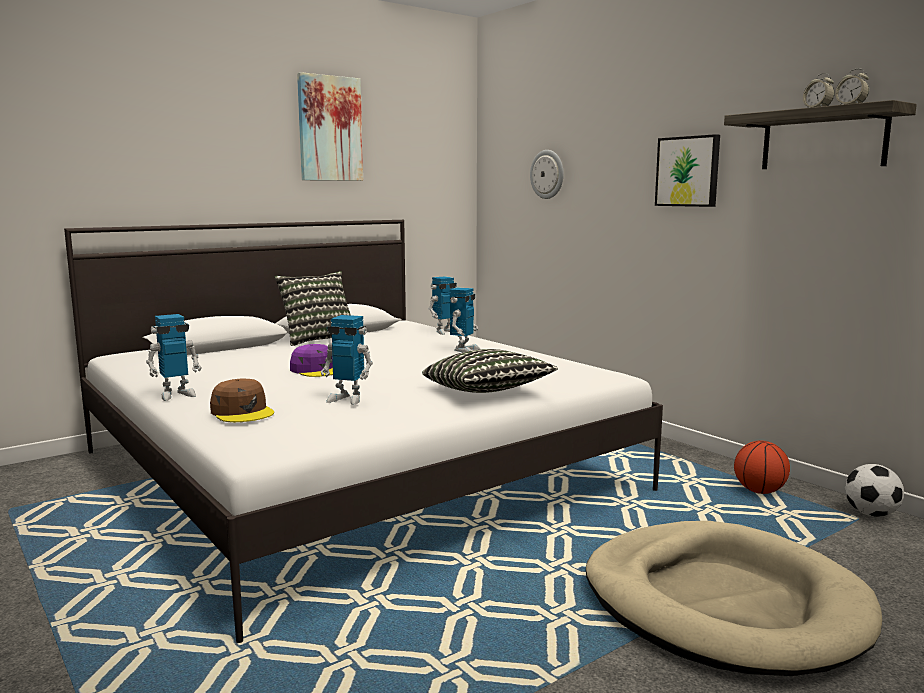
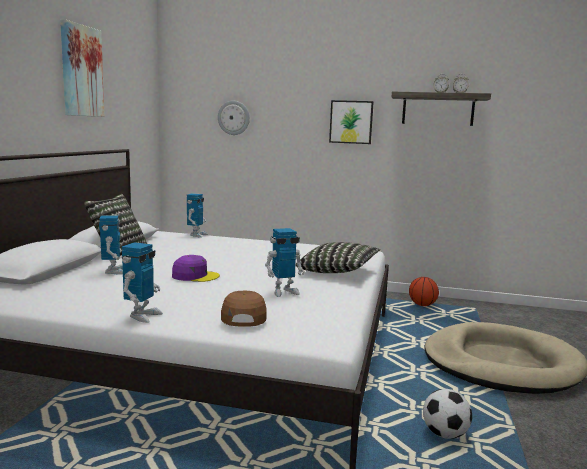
camera: 40 degrees left, 0 degrees up
(242, 412) = (243, 316): brown cap -> brown cap turned 105 degrees counterclockwise
(464, 350) = (247, 246): toy robot -> toy robot (114, 271)
(871, 514) = (474, 305): football -> football (445, 434)

